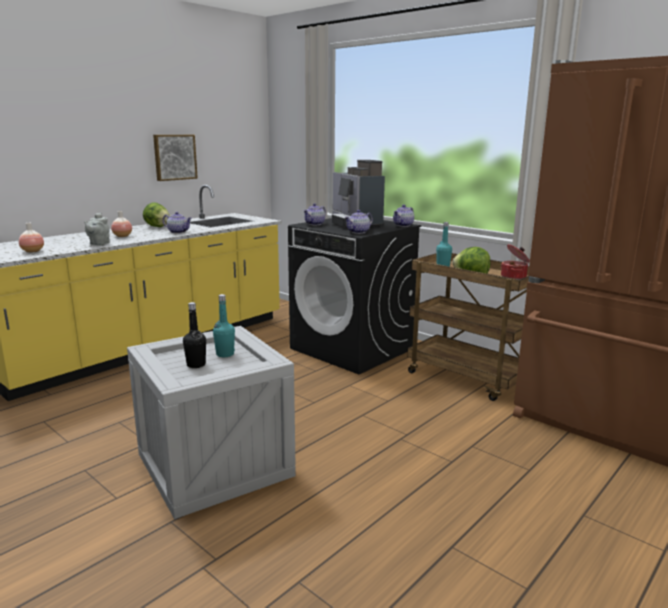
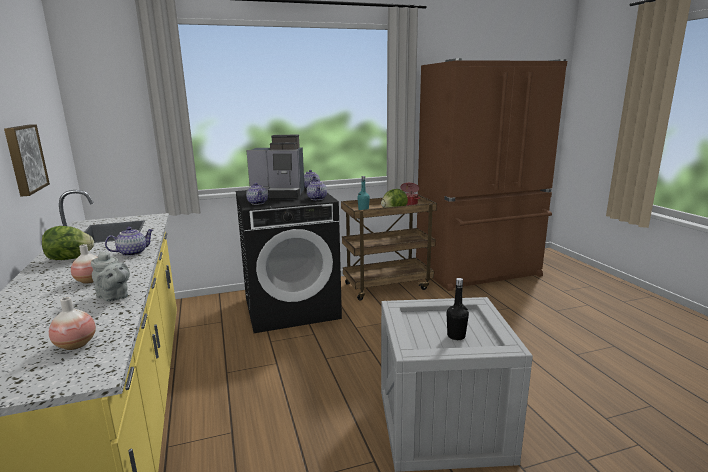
camera: 60 degrees left, 0 degrees up
(225, 354) = (438, 320): turquoise bottle -> none

